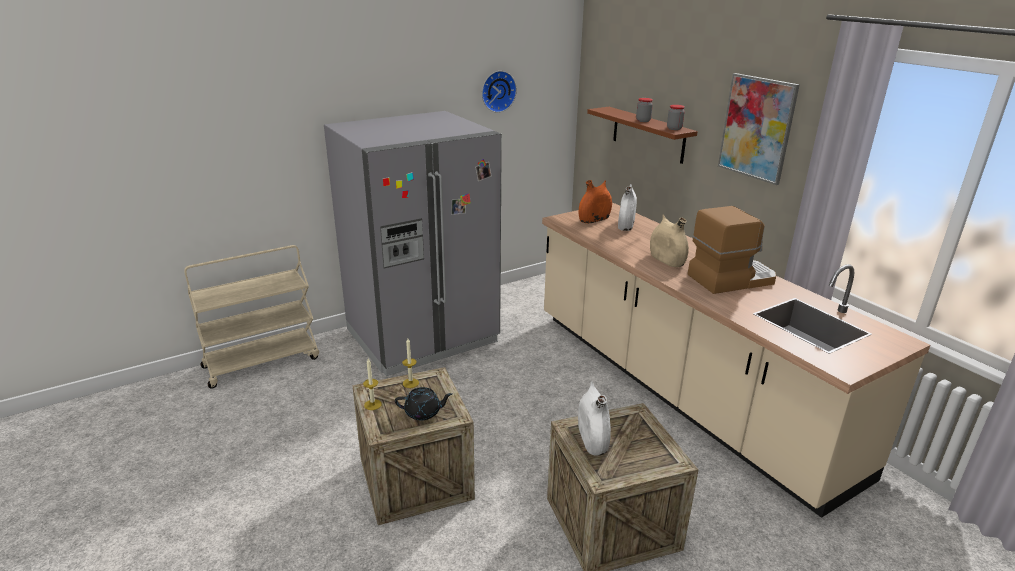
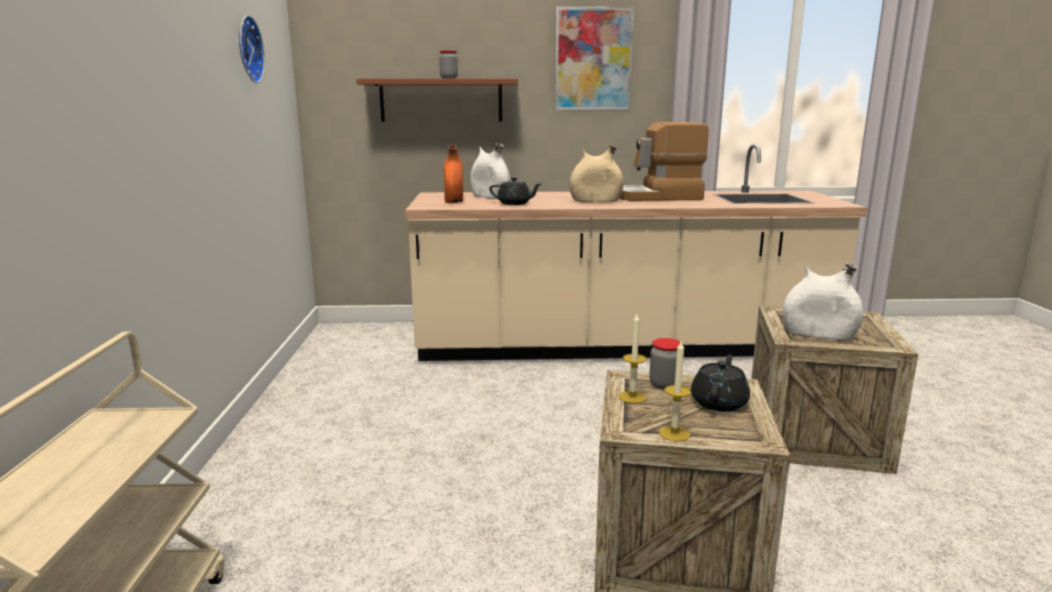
camera: 60 degrees left, 10 degrees down
(422, 336) = (320, 451): grey fridge -> none
(612, 238) = (515, 203): none -> black teapot
(674, 128) = (497, 78): jar -> jar (664, 385)
(731, 279) = (659, 197): coffee machine -> coffee machine turned 105 degrees counterclockwise

